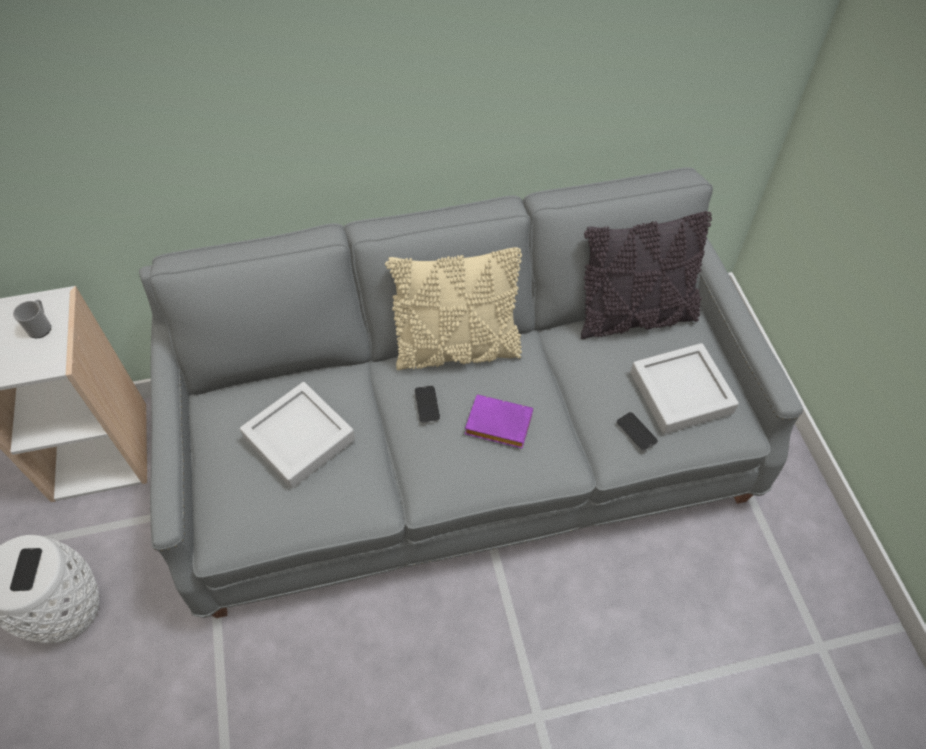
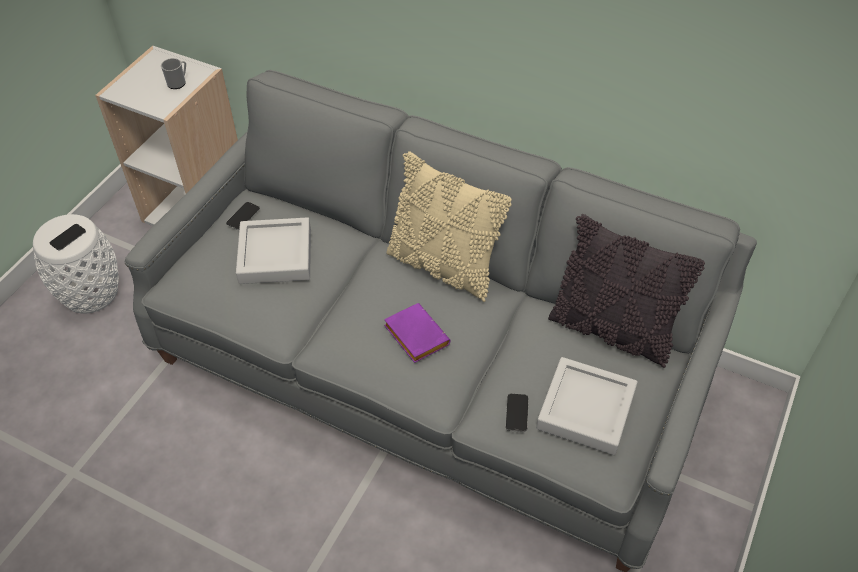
camera: 40 degrees right, 5 degrees down
(427, 404) = (381, 289): phone -> phone (243, 216)

